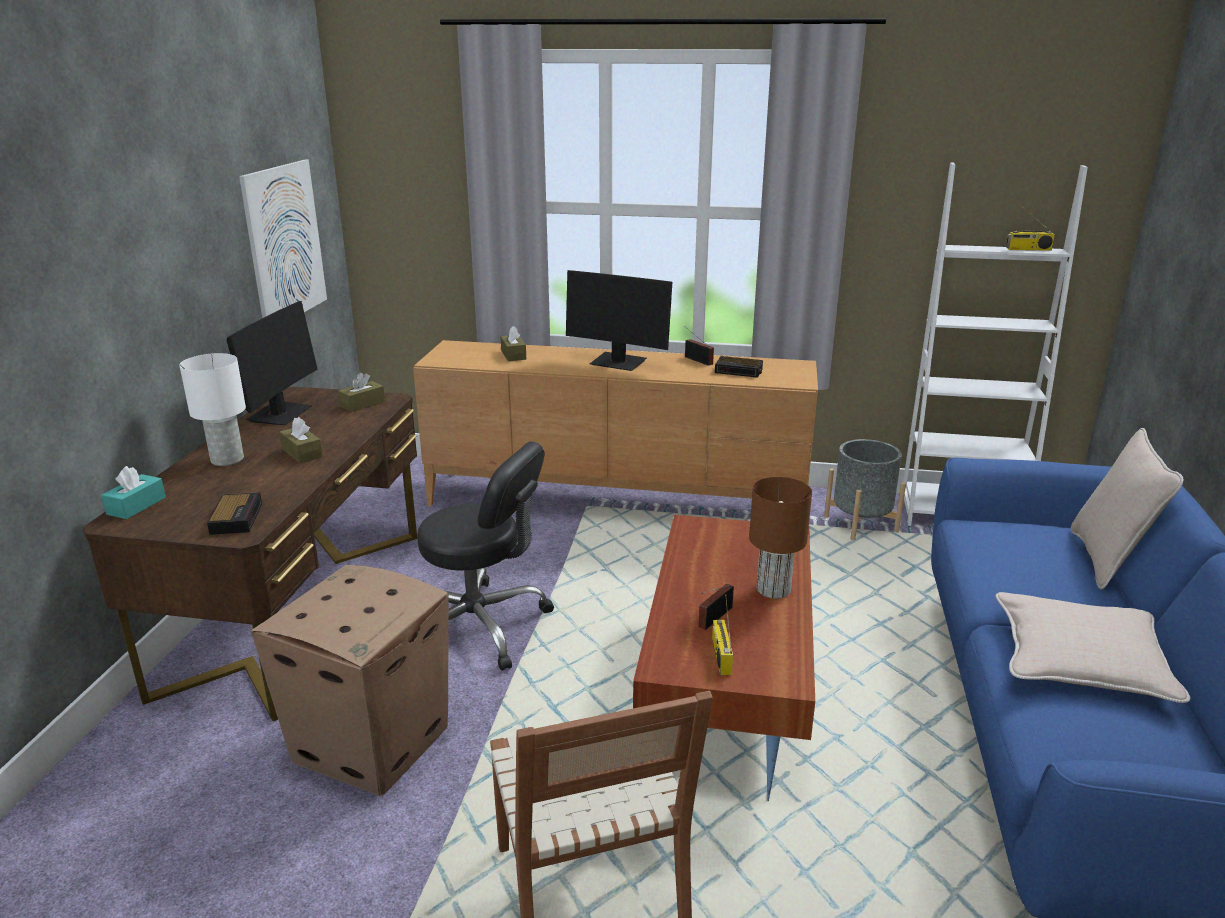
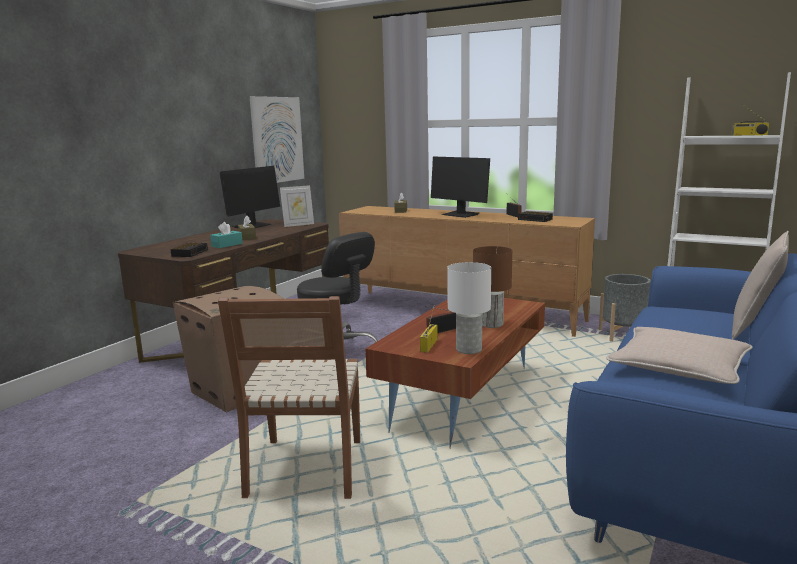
camera: 20 degrees right, 10 degrees down
(136, 506) = (149, 247): turquoise tissue box -> turquoise tissue box (227, 245)
(228, 460) = (208, 237): white table lamp -> white table lamp (469, 350)
(362, 404) = (298, 225): brown tissue box -> picture frame

